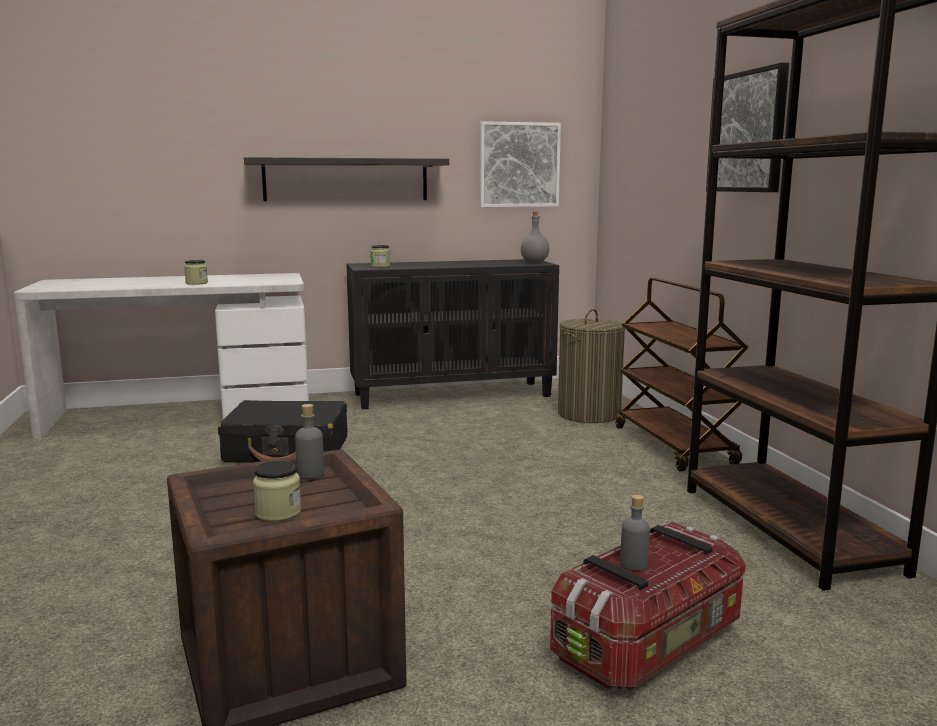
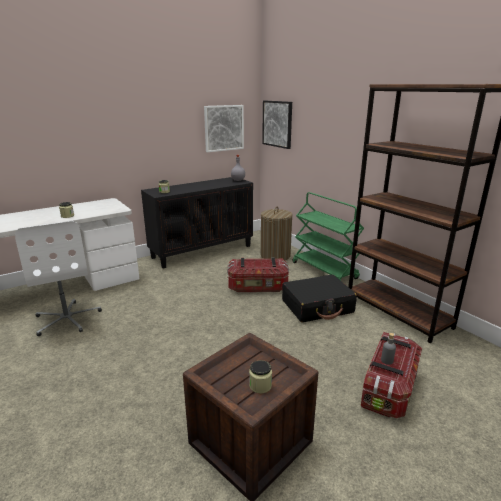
camera: 20 degrees left, 10 degrees up
(153, 451) = (67, 319): none -> white office chair
(287, 450) = (145, 304): black suitcase -> black suitcase (317, 306)
(310, 474) = (248, 353): grey bottle -> none
(346, 180) = (136, 143): shelf -> none
(511, 453) = (258, 287): none -> storage box
(674, 446) = (324, 270): brown cart -> green cart
(747, 132) = (363, 127): picture -> picture (277, 124)

